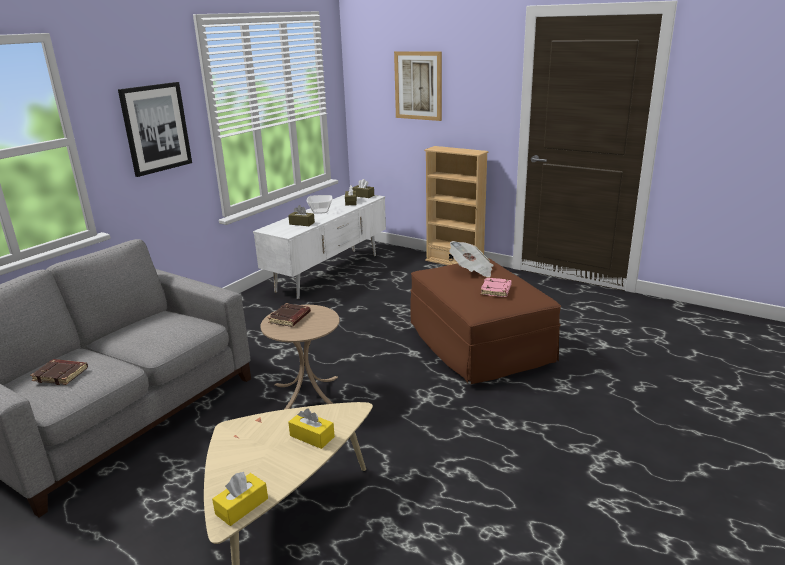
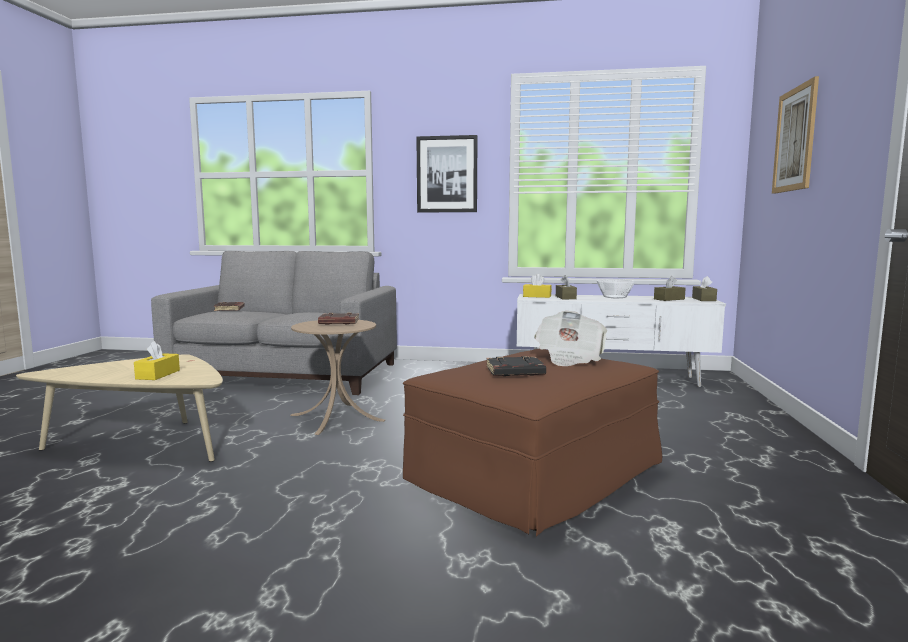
camera: 65 degrees right, 15 degrees down
(242, 506) = (58, 373): yellow tissue box -> yellow tissue box (537, 296)
(454, 262) = (778, 425): beige bookcase -> none
(496, 290) = (514, 372): pink book -> black book

